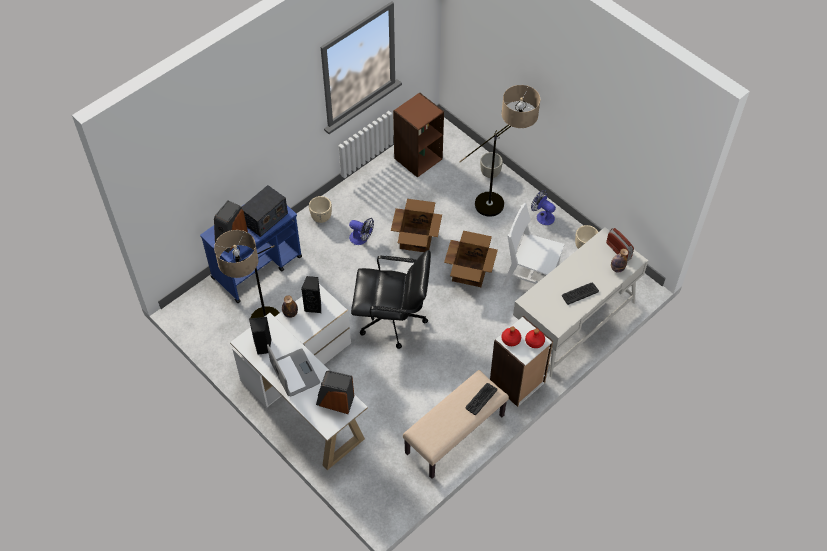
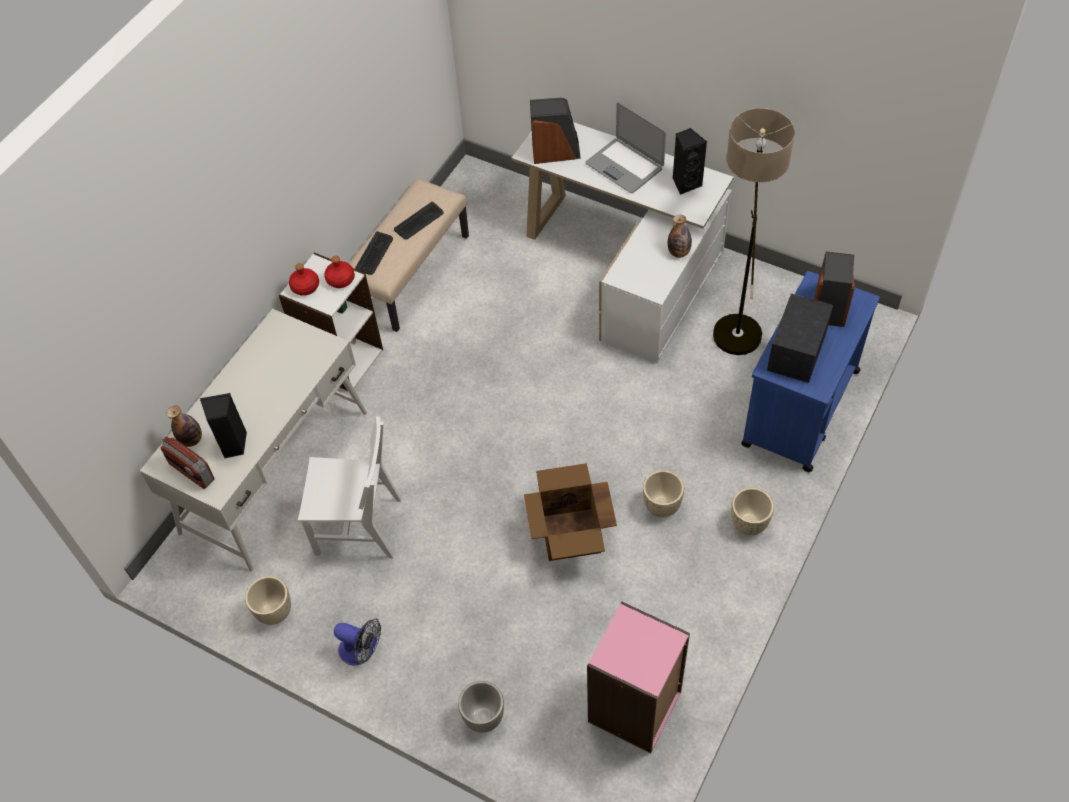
camera: 165 degrees right, 0 degrees up
(314, 306) = (651, 272): black speaker -> black speaker (232, 445)
(361, 239) = (662, 506): fan -> beige planter
(393, 320) = (553, 391): black office chair -> none
(418, 158) = (635, 707): brown bookcase -> pink bookcase
(470, 272) = (460, 504): cardboard box -> none
(500, 202) = (446, 657): floor lamp -> none
(580, 293) = (248, 382): keyboard -> keyboard (419, 221)

